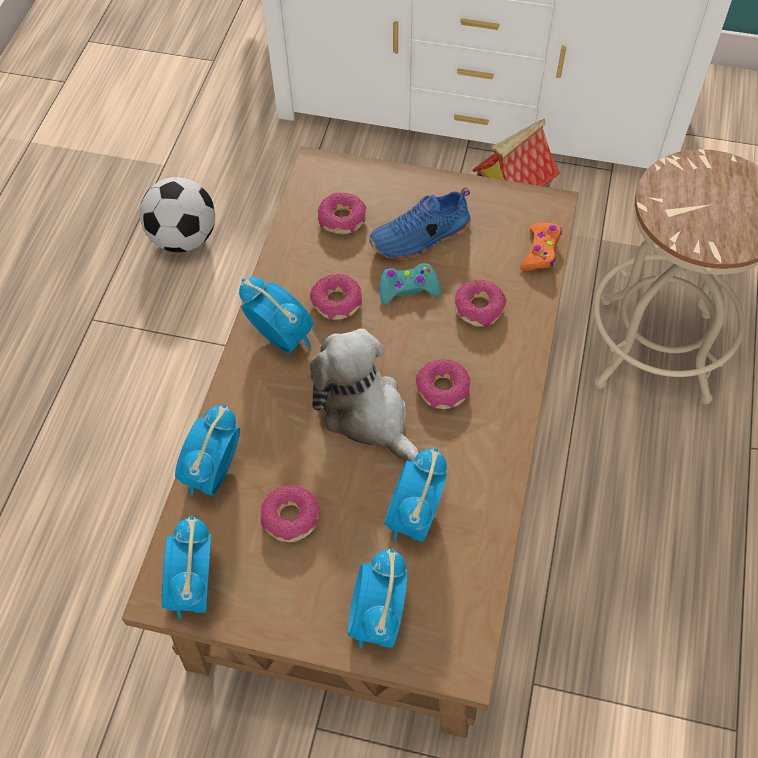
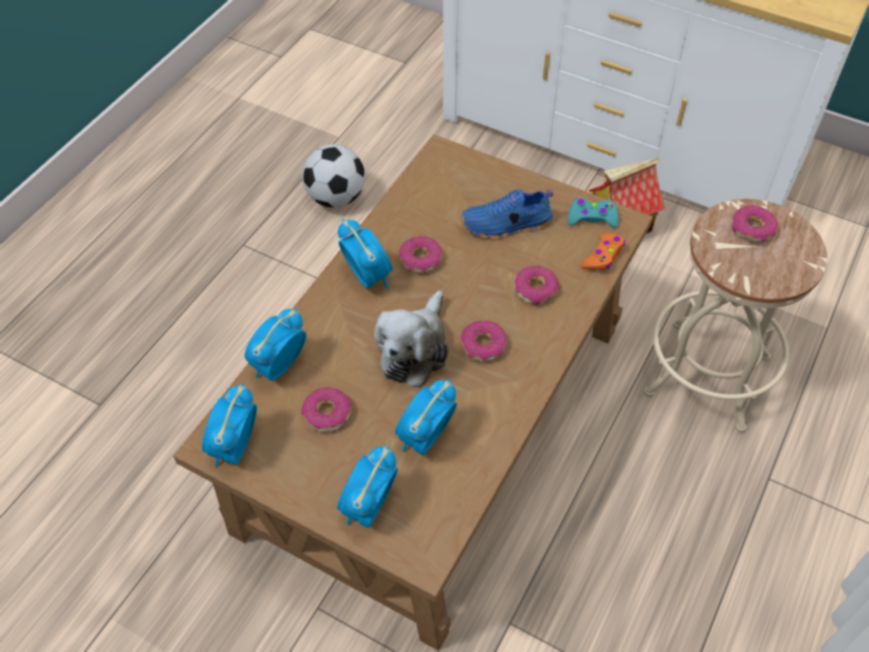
camera: 15 degrees right, 5 degrees down
(342, 219) = (447, 197): donut -> donut (752, 230)
(366, 413) = (415, 349): plush toy -> plush toy turned 135 degrees counterclockwise
(408, 288) = (482, 261): turquoise game controller -> turquoise game controller (592, 218)

